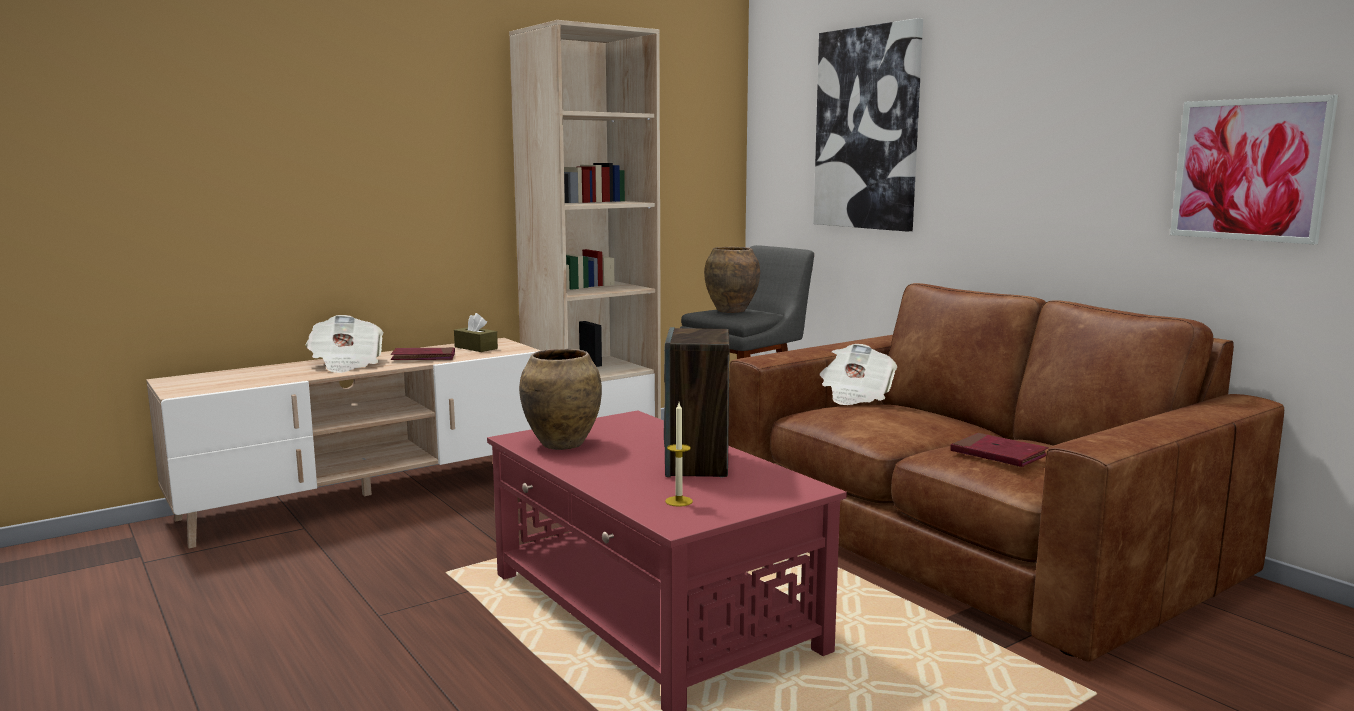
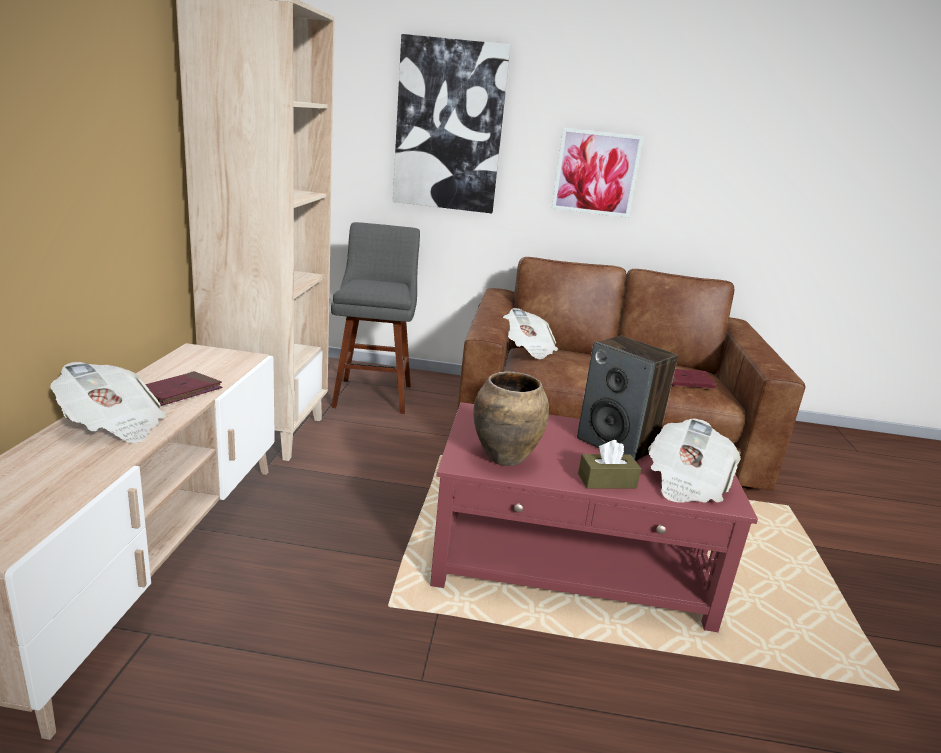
camera: 50 degrees left, 10 degrees up
(476, 348) = (197, 364): brown tissue box -> brown tissue box (607, 481)
(679, 501) = (686, 483): candle -> newspaper
(731, 311) = (372, 285): brown vase -> none
(1249, 169) = (740, 190): picture -> picture (596, 173)

